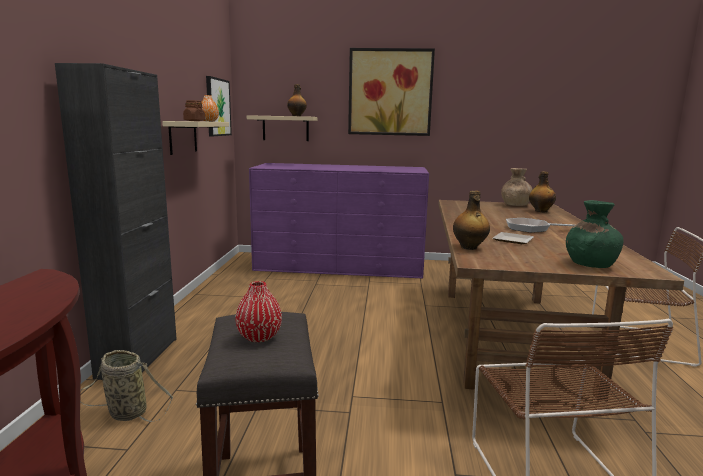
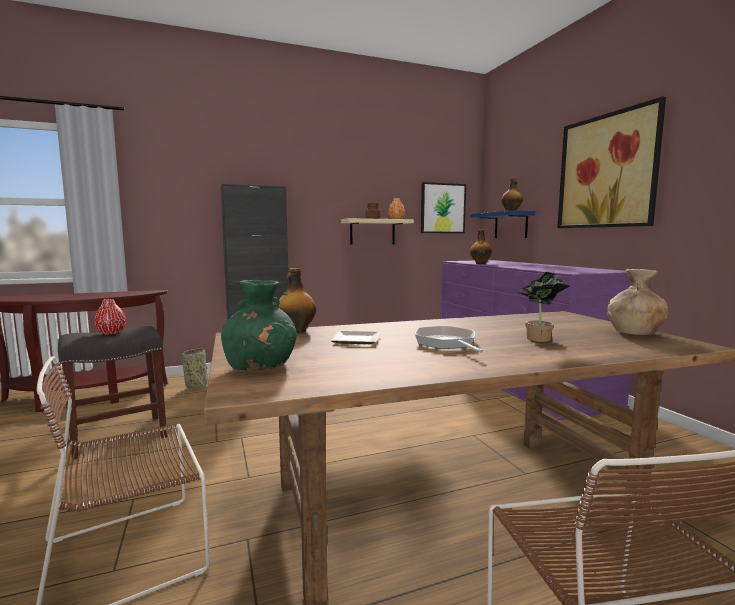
camera: 65 degrees right, 5 degrees down
(285, 128) = (511, 225): beige shelf -> blue shelf
(526, 216) = (540, 340): none -> potted plant
(540, 211) = (617, 344): bottle -> bottle (480, 263)

